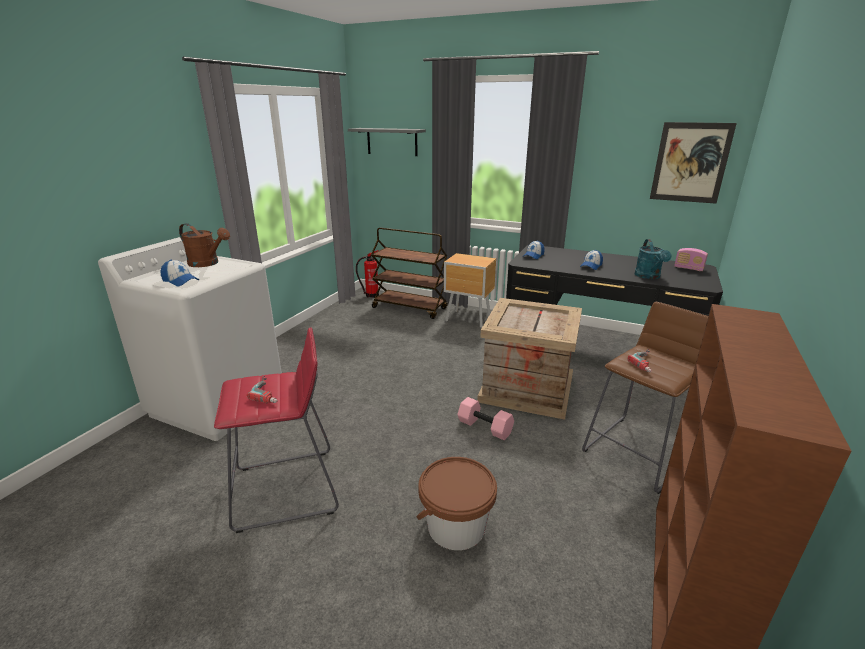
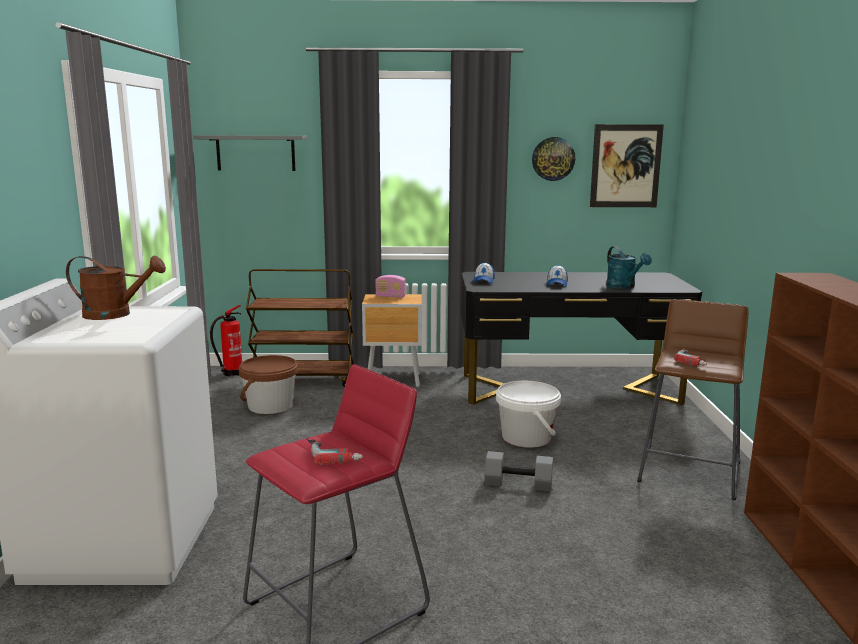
camera: 25 degrees left, 10 degrees down
(180, 281) = (115, 334): cap -> none
(456, 526) = (576, 582): brown bucket -> brown bucket (270, 406)
(484, 427) = (517, 485): pink dumbbell -> grey dumbbell
(525, 388) = (526, 437): crate -> white bucket
(620, 153) = (553, 159): none -> wall clock
(688, 268) = (650, 277): radio -> radio (390, 297)

